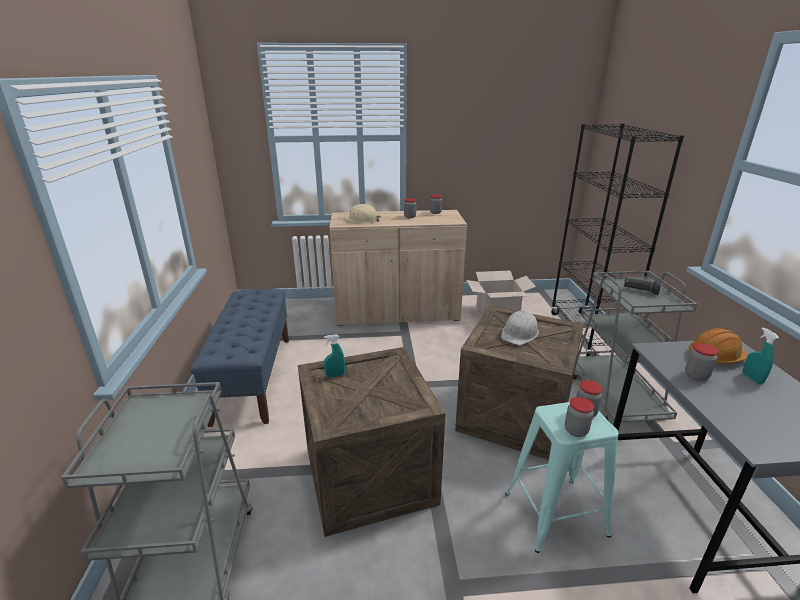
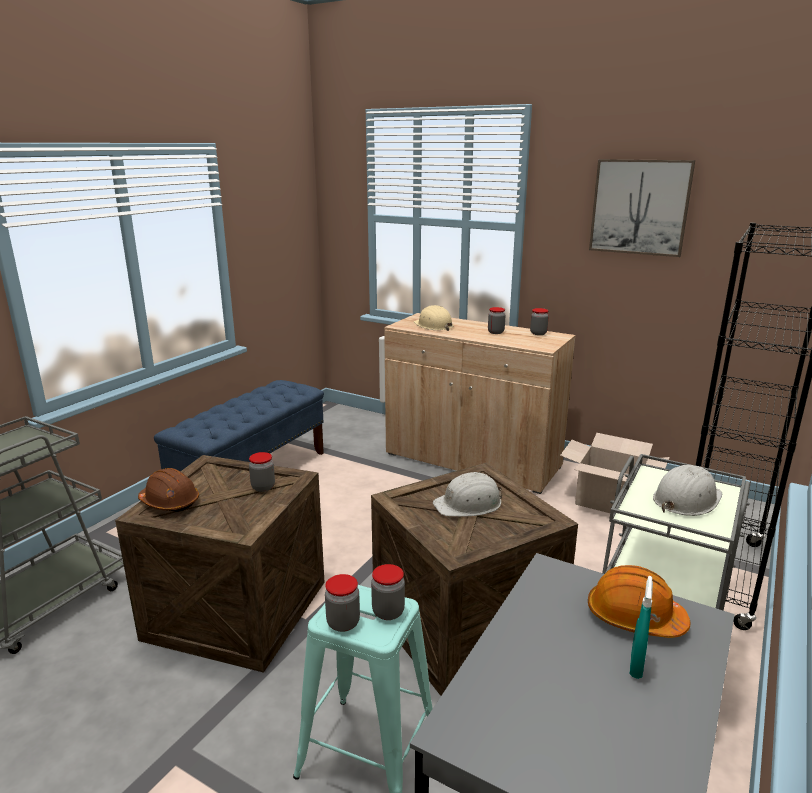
camera: 35 degrees right, 5 degrees down
(334, 409) = (170, 502): none -> brown hard hat
(335, 376) = (217, 475): turquoise spray bottle -> none
(486, 117) = (640, 207): none -> picture
(640, 291) = (686, 499): black flashlight -> white hard hat
(696, 376) = (550, 623): jar -> jar (263, 487)

